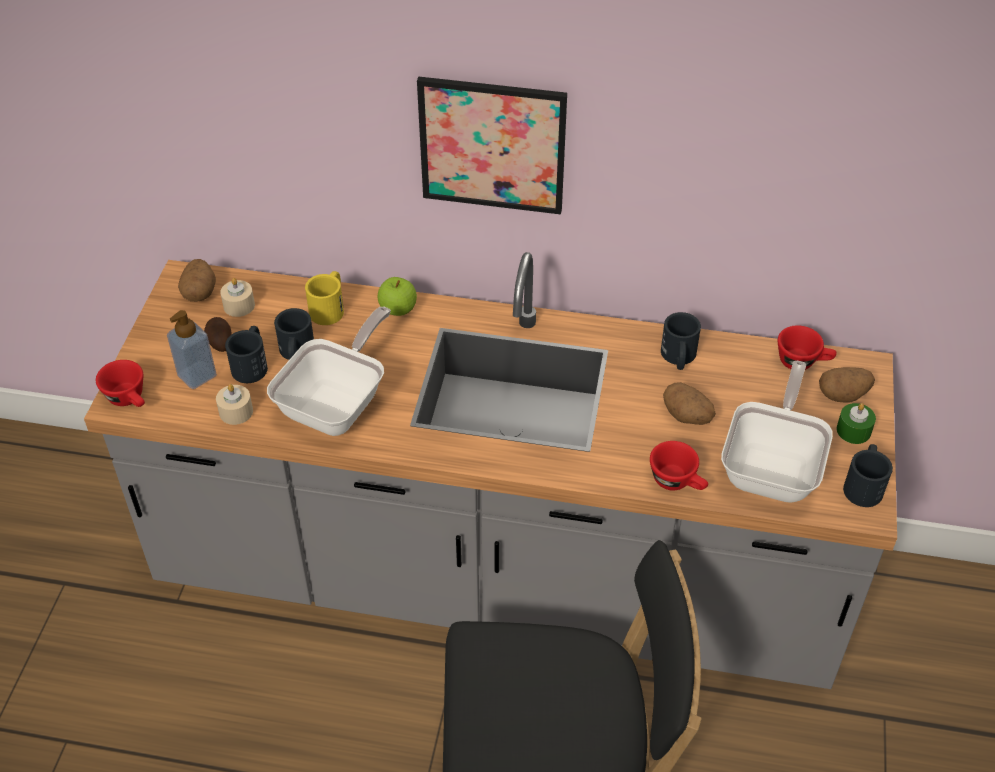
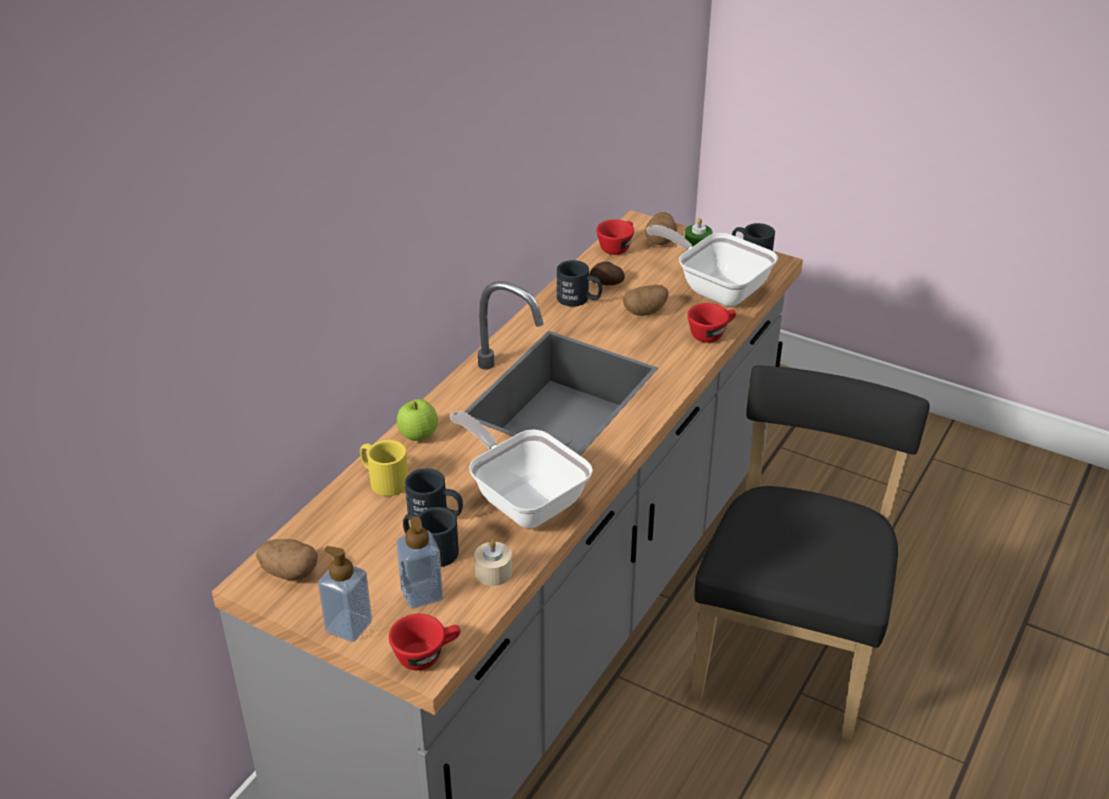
camera: 70 degrees left, 10 degrees down
(149, 345) = (349, 626): none -> soap dispenser
(219, 341) = (380, 568): potato -> potato (606, 283)
(239, 305) = (333, 544): beige candle -> none
(492, 145) = (424, 214): picture -> none

